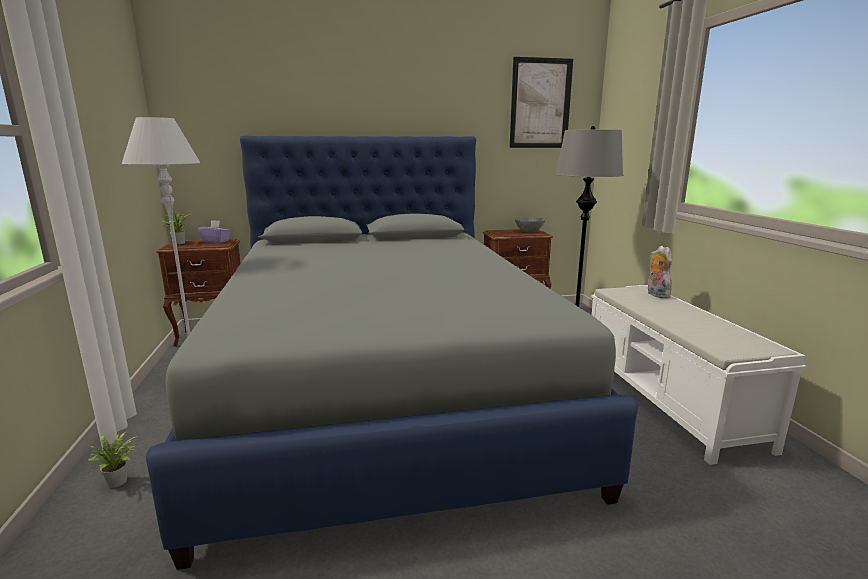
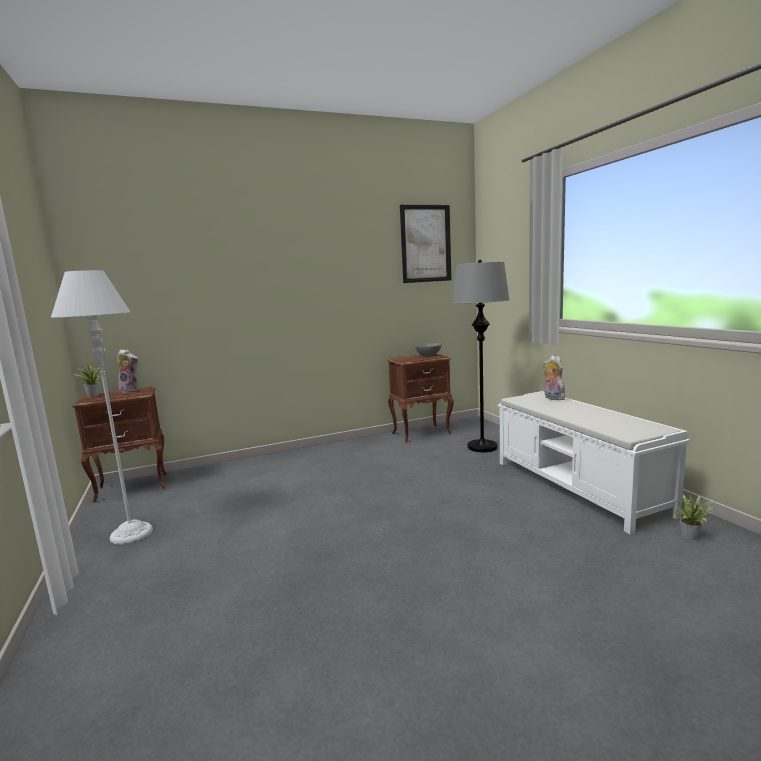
camera: 10 degrees left, 5 degrees down
(120, 481) = (84, 642): potted plant -> potted plant (690, 536)
(216, 241) = (132, 390): purple tissue box -> plush toy
(384, 385) = (325, 510): grey bed -> none

